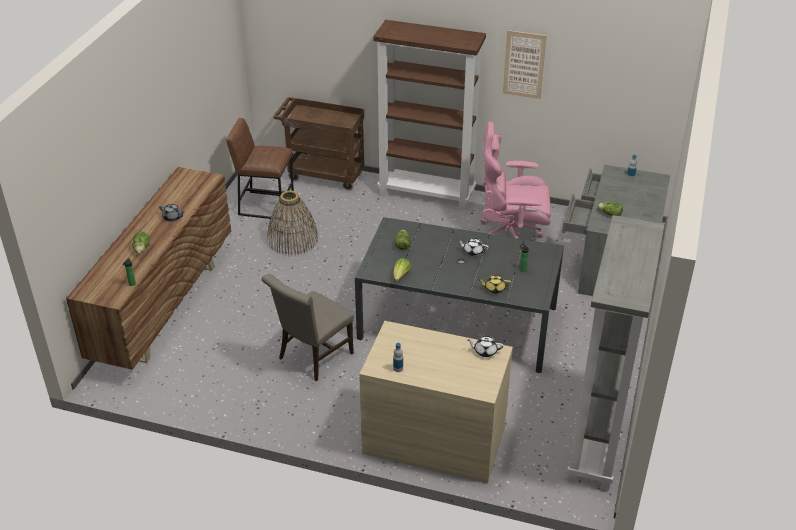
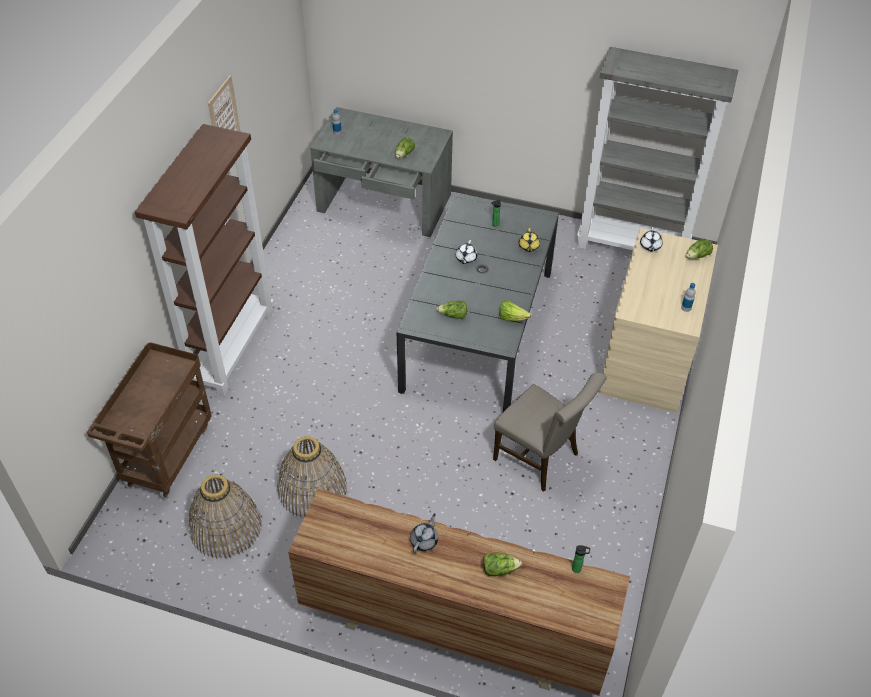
camera: 90 degrees left, 10 degrees up
(265, 205) = (225, 527): brown chair -> basket
(474, 385) = (697, 256): none -> lettuce
(513, 235) = (328, 276): pink office chair -> none

